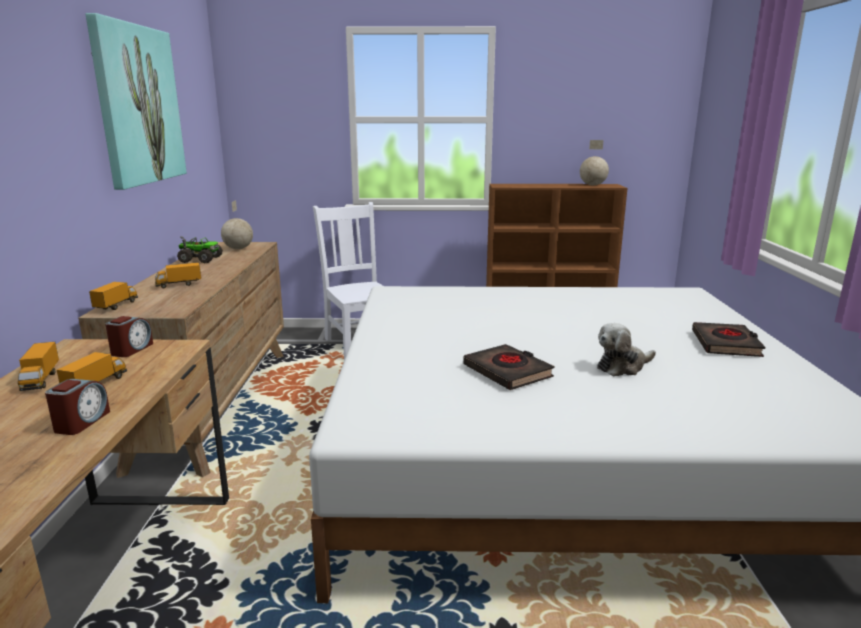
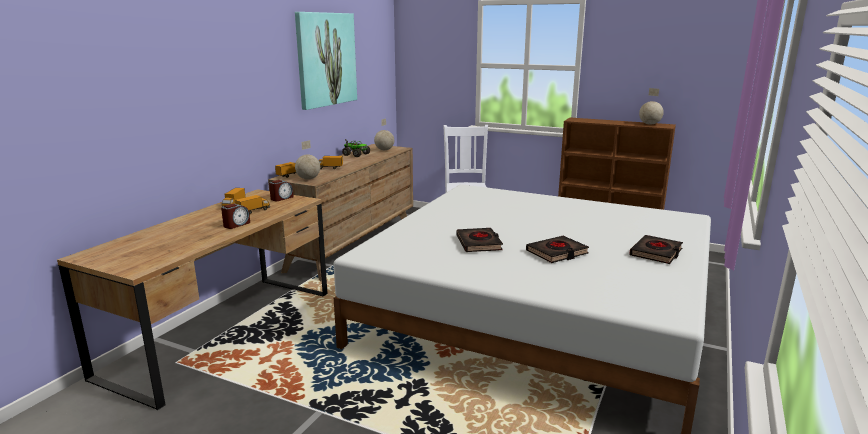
camera: 25 degrees right, 0 degrees up
(159, 307) = (309, 179): none -> globe
(622, 367) = (557, 253): plush toy -> black book

